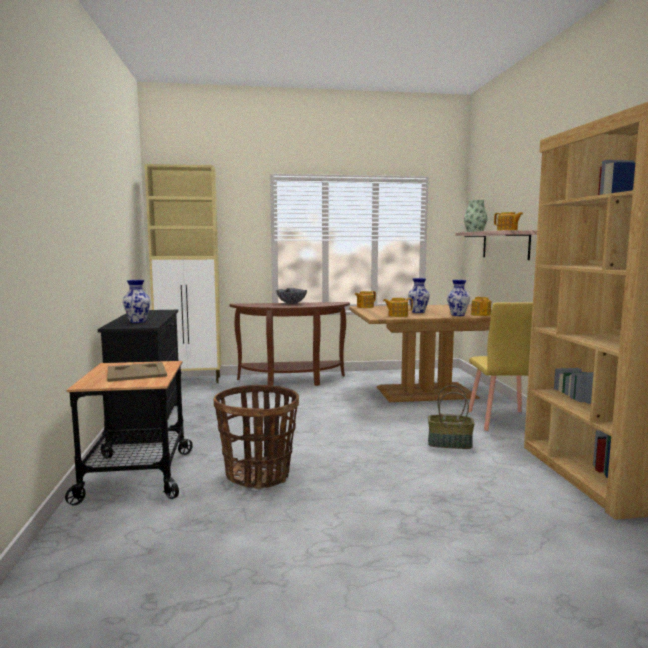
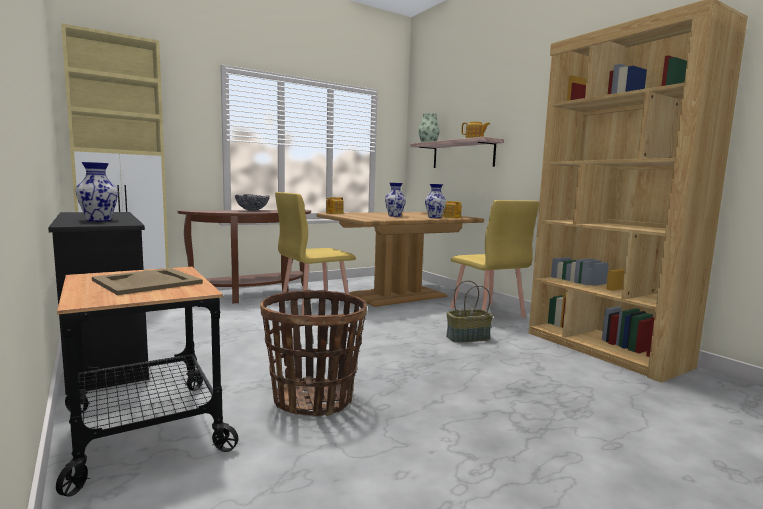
camera: 25 degrees left, 0 degrees up
(335, 395) = (314, 304): none -> yellow chair
(397, 315) = (383, 218): teapot -> none

